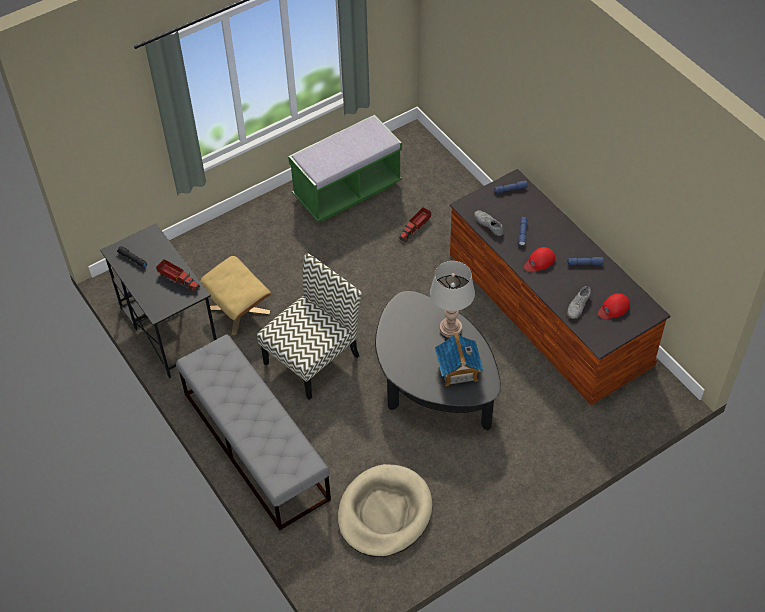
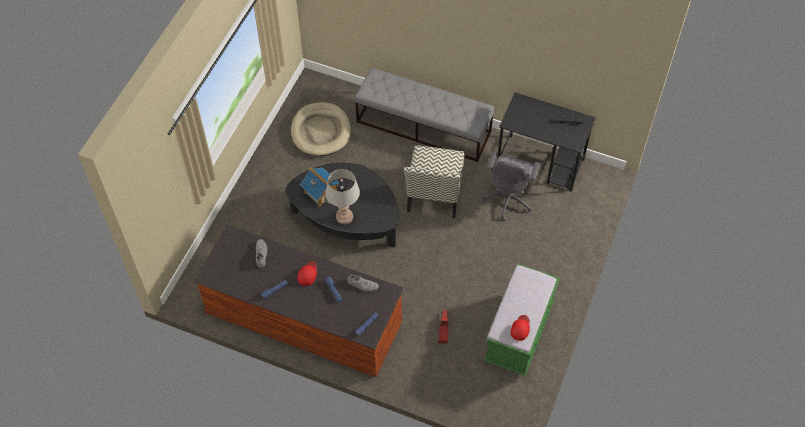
camera: 145 degrees right, 5 degrees up
(178, 279) = (528, 125): toy truck -> none
(239, 310) = (508, 199): beige ottoman -> grey office chair
(613, 308) = (236, 265): red cap -> red cap (520, 328)

